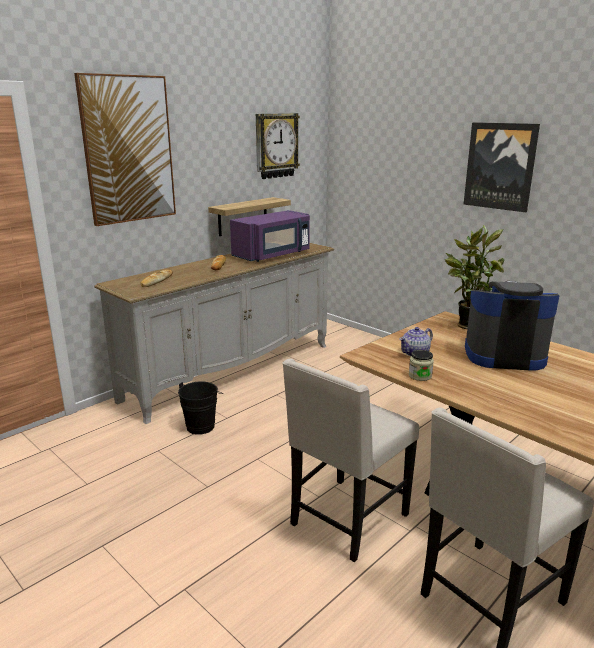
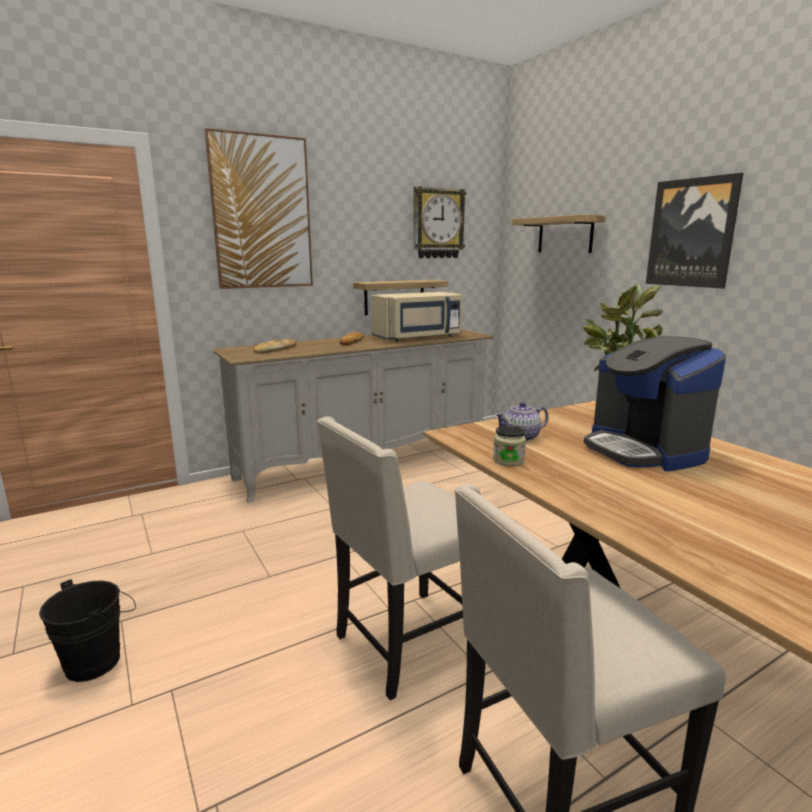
camera: 15 degrees right, 5 degrees down
(202, 425) = (303, 511): black bucket -> black bucket (99, 660)
(273, 255) = (418, 337): purple microwave -> beige microwave
(389, 157) = (565, 235): none -> shelf
(503, 355) = (644, 450): coffee machine -> coffee machine turned 135 degrees counterclockwise

